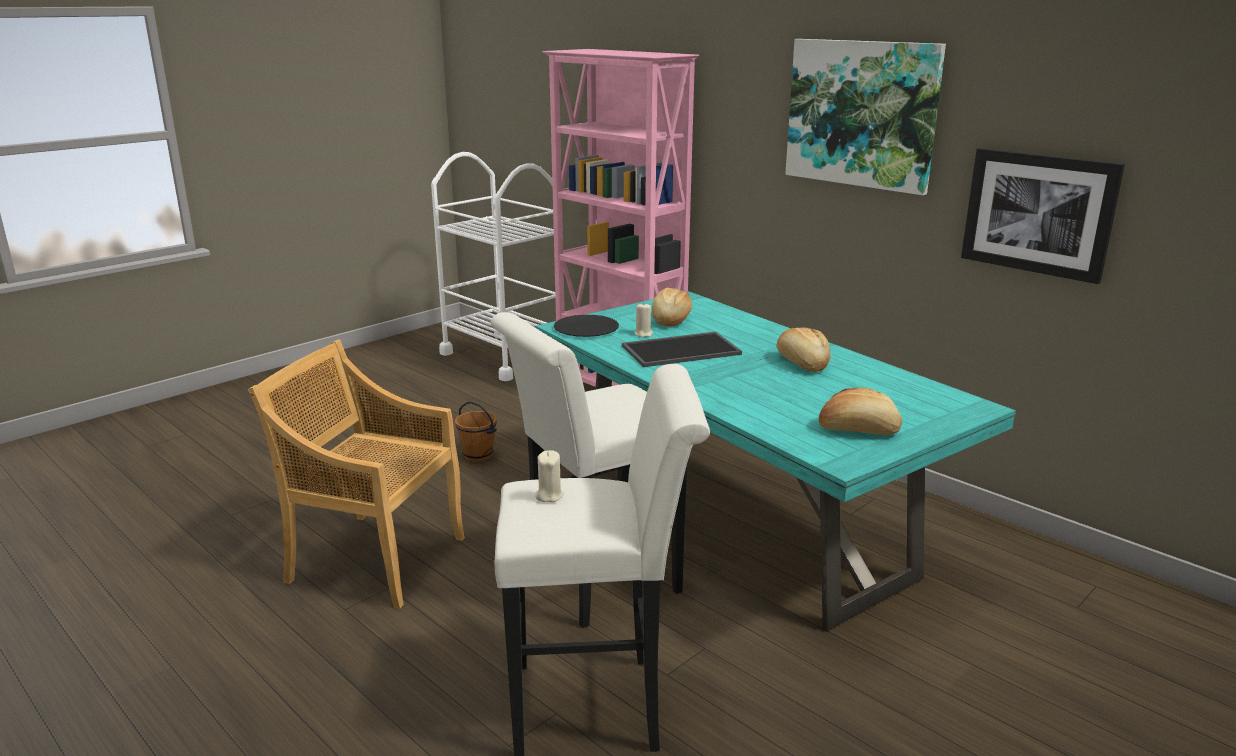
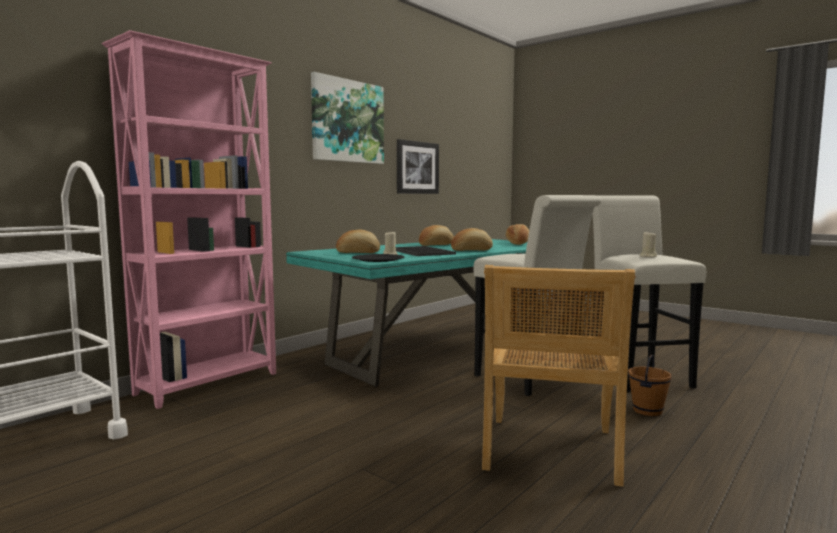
camera: 95 degrees left, 15 degrees down
(478, 456) = (340, 430): brown bucket -> brown bucket (647, 411)
(704, 380) = (471, 250): none -> bread

